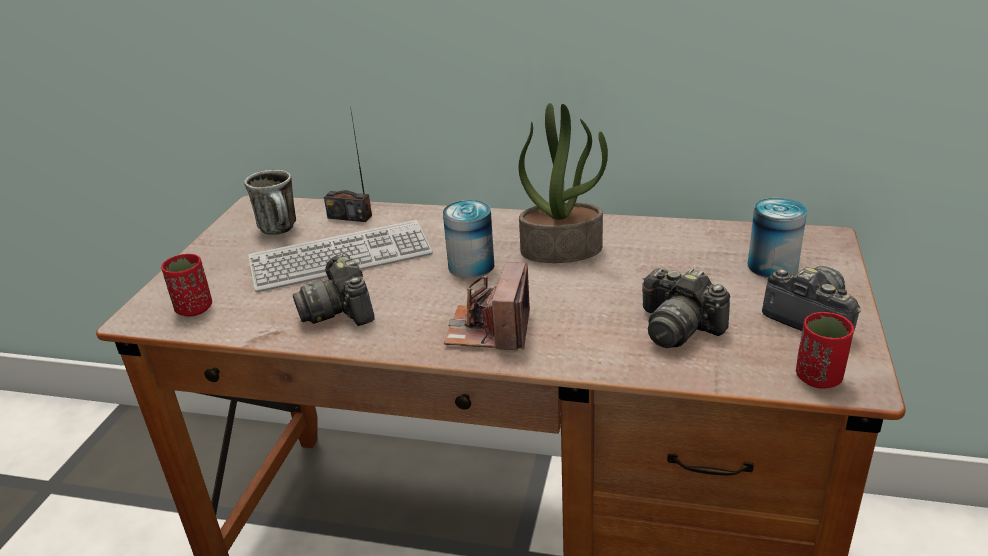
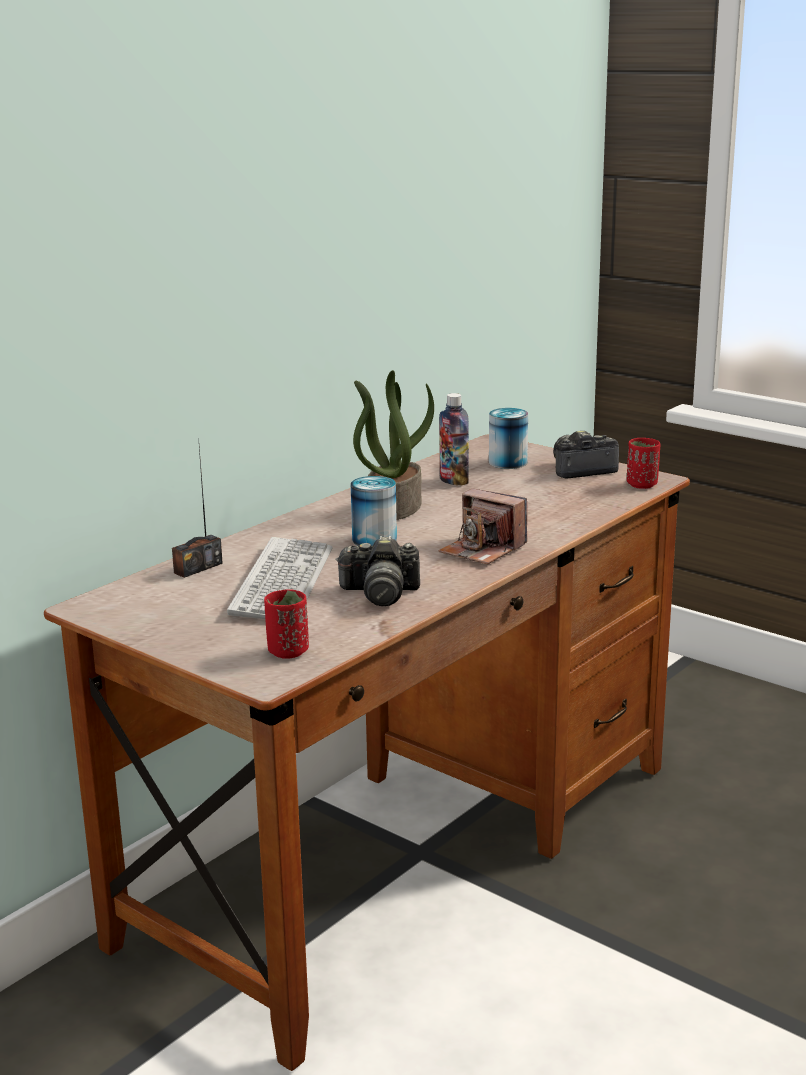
camera: 65 degrees left, 10 degrees down
(282, 230) = (177, 599): mug -> none
(673, 254) = (454, 481): none -> bottle
(678, 328) = (549, 501): camera -> none

